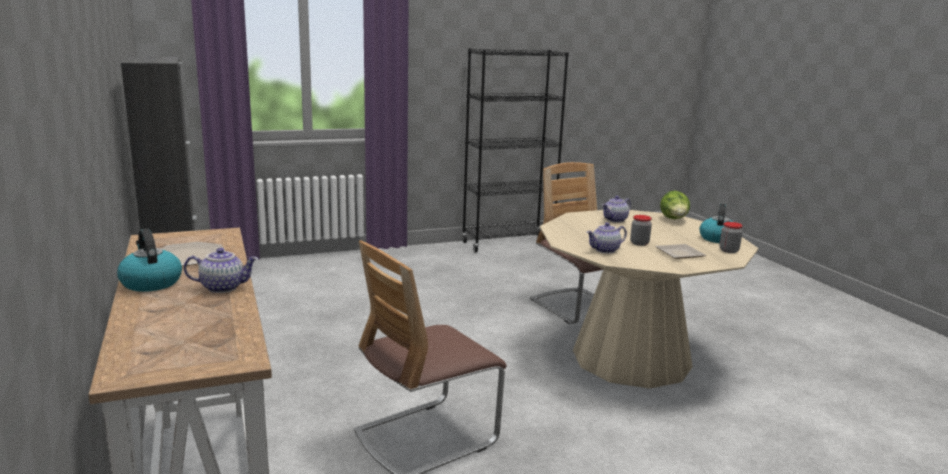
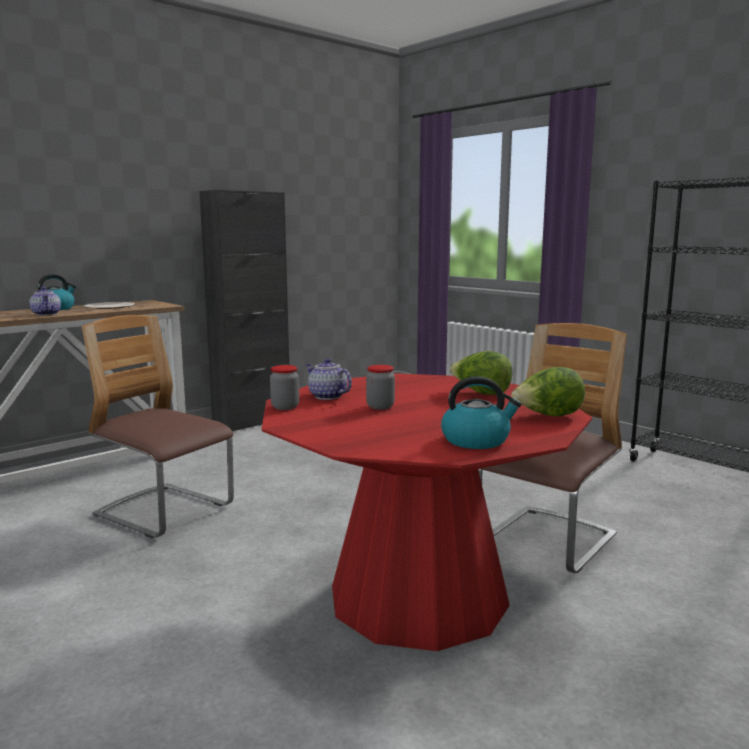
camera: 70 degrees right, 5 degrees down
(615, 220) = (481, 393): teapot -> lettuce
(631, 358) = (418, 595): beige dining table -> red dining table
(679, 254) = (352, 424): plate -> none
(729, 251) = (411, 447): jar -> jar (285, 407)

